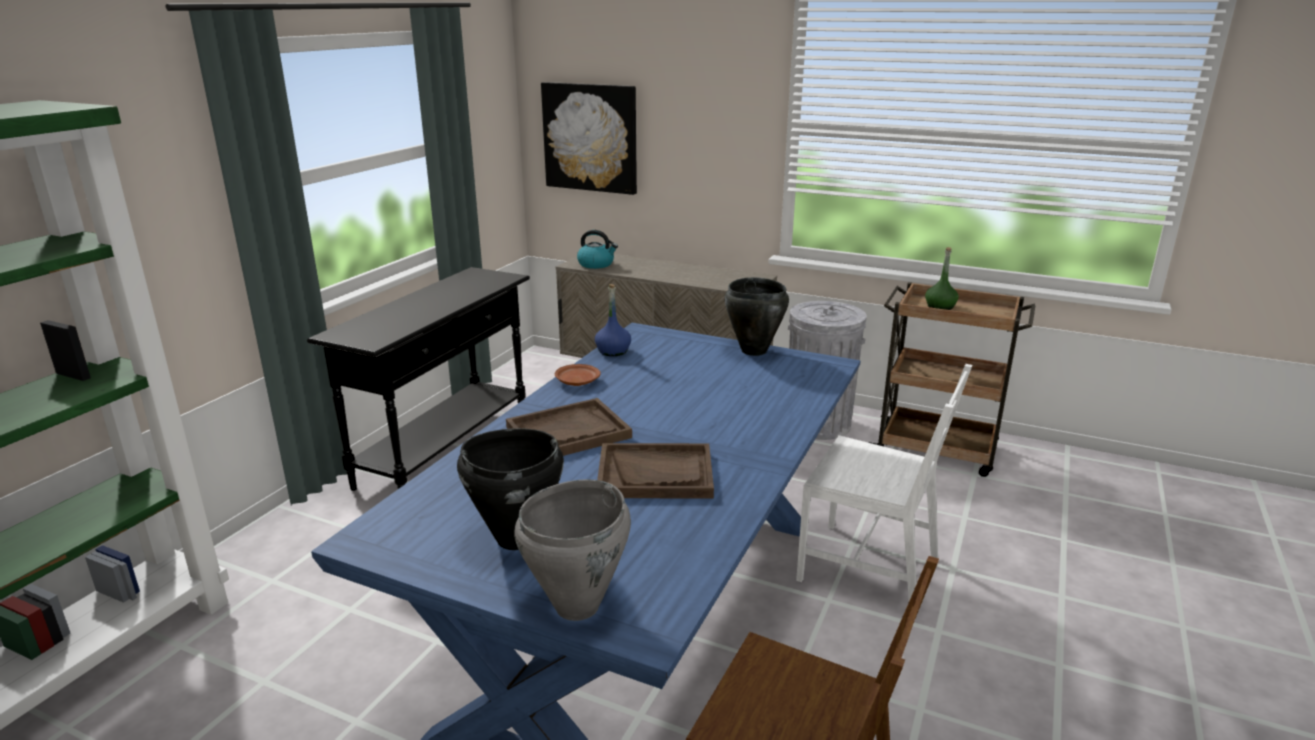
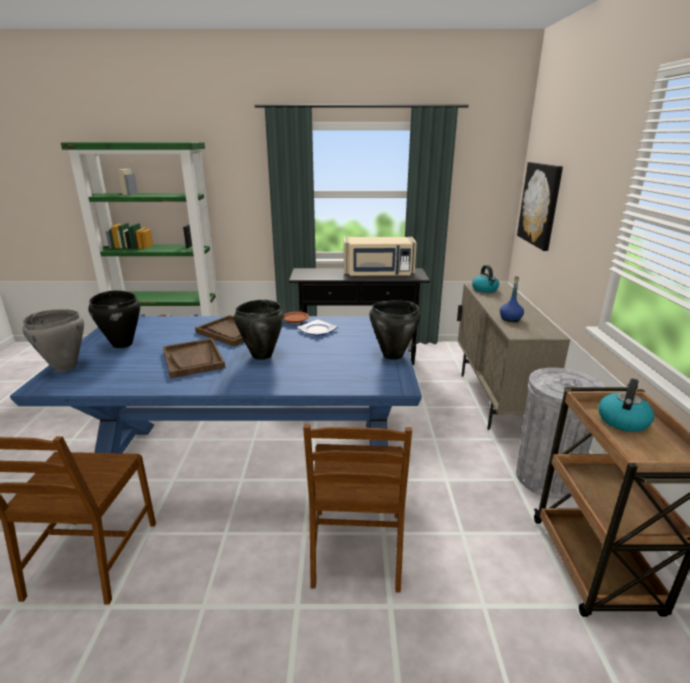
camera: 65 degrees right, 0 degrees up
(458, 294) = (378, 274): none -> beige microwave
(613, 351) = (346, 320): blue bottle -> blue bottle (510, 319)
(629, 374) = (317, 330): none -> plate
(687, 422) = (261, 355): none -> black cooking pot
(870, 567) = (357, 549): white chair -> brown chair
(940, 307) = (622, 420): green bottle -> kettle

